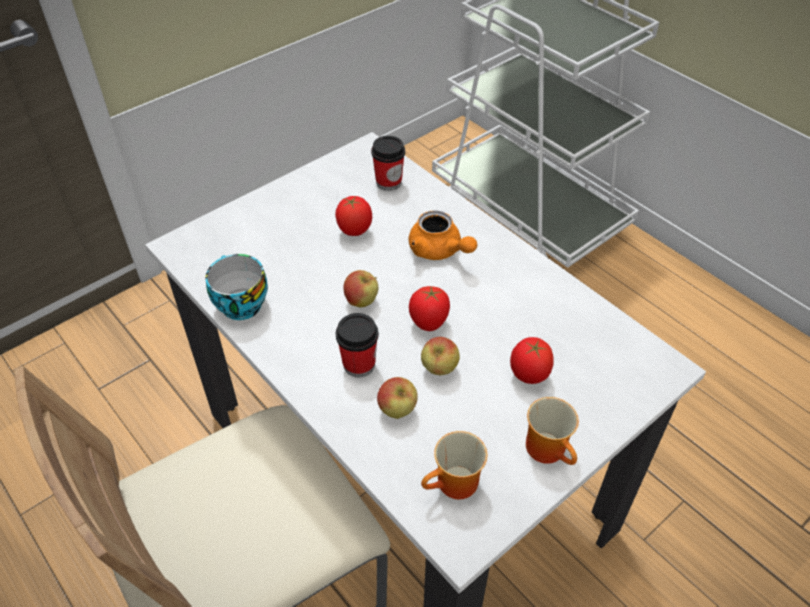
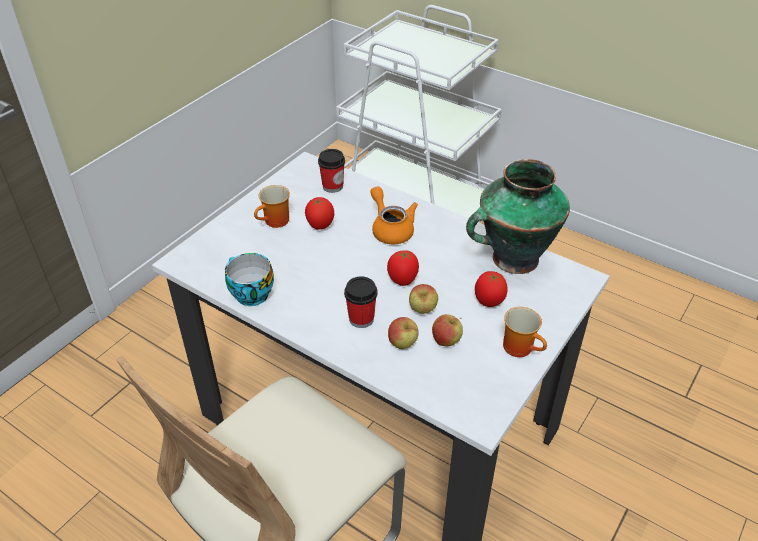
camera: 15 degrees left, 5 degrees down
(361, 302) = (345, 275): apple -> apple (446, 341)
(439, 251) = (391, 229): orange teapot -> orange teapot turned 150 degrees counterclockwise
(455, 486) = (464, 385): mug -> mug (276, 222)
(581, 322) = (512, 259): none -> vase

